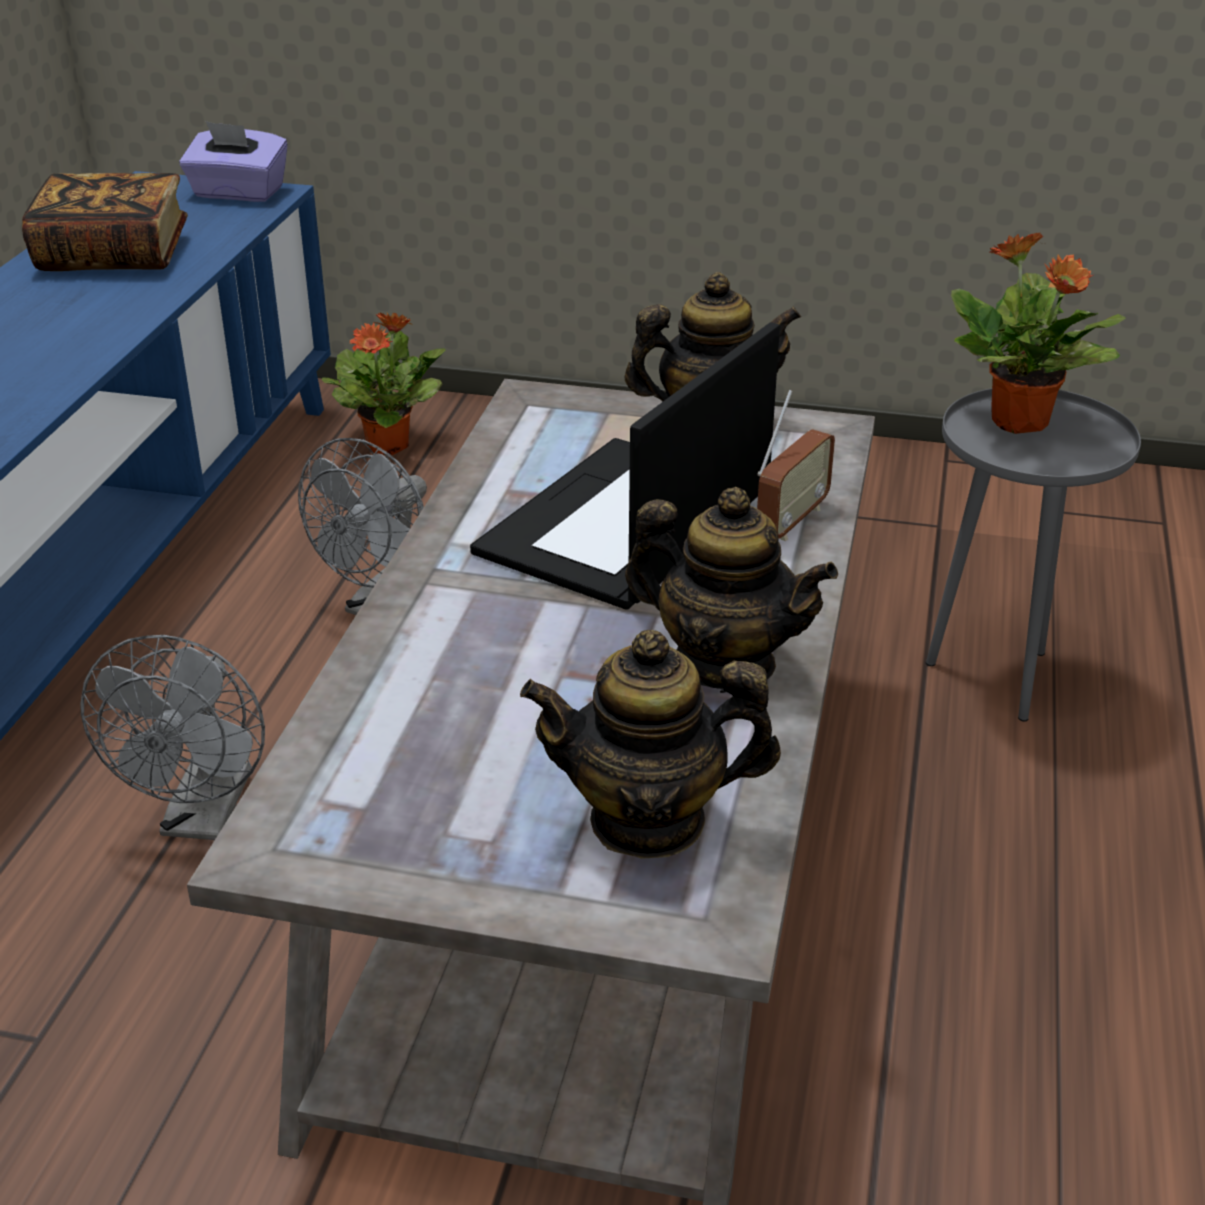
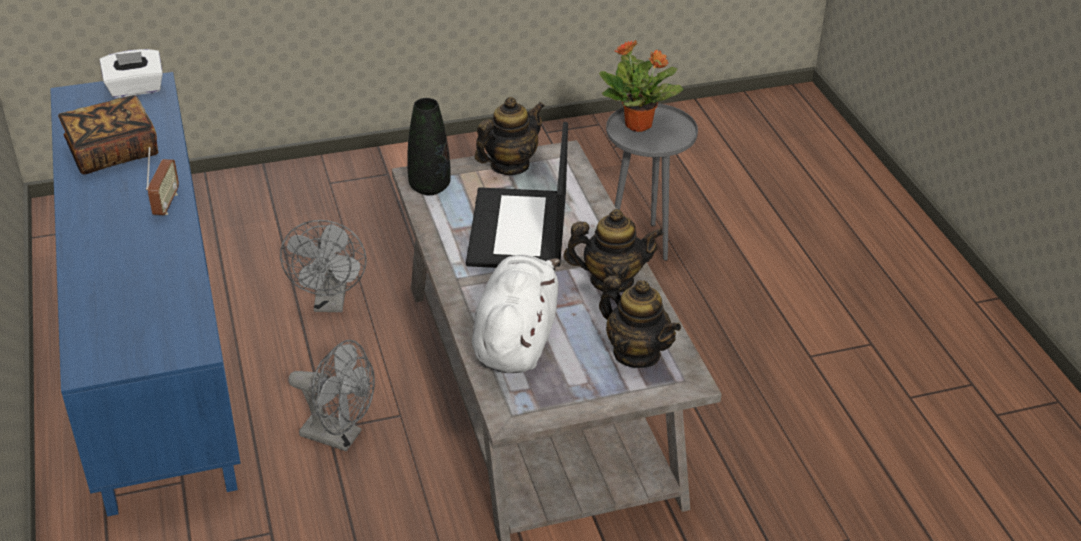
camera: 30 degrees left, 5 degrees up
(202, 818) = (339, 436): grey fan -> grey fan turned 45 degrees counterclockwise
(238, 193) = (135, 89): purple tissue box -> white tissue box
(389, 445) = (248, 209): potted plant -> none
(431, 707) = (516, 339): none -> white plush toy
(537, 419) = (429, 187): none -> black vase
(648, 820) = (636, 353): teapot -> teapot turned 105 degrees counterclockwise
(791, 521) = (585, 206): radio -> radio (166, 204)

